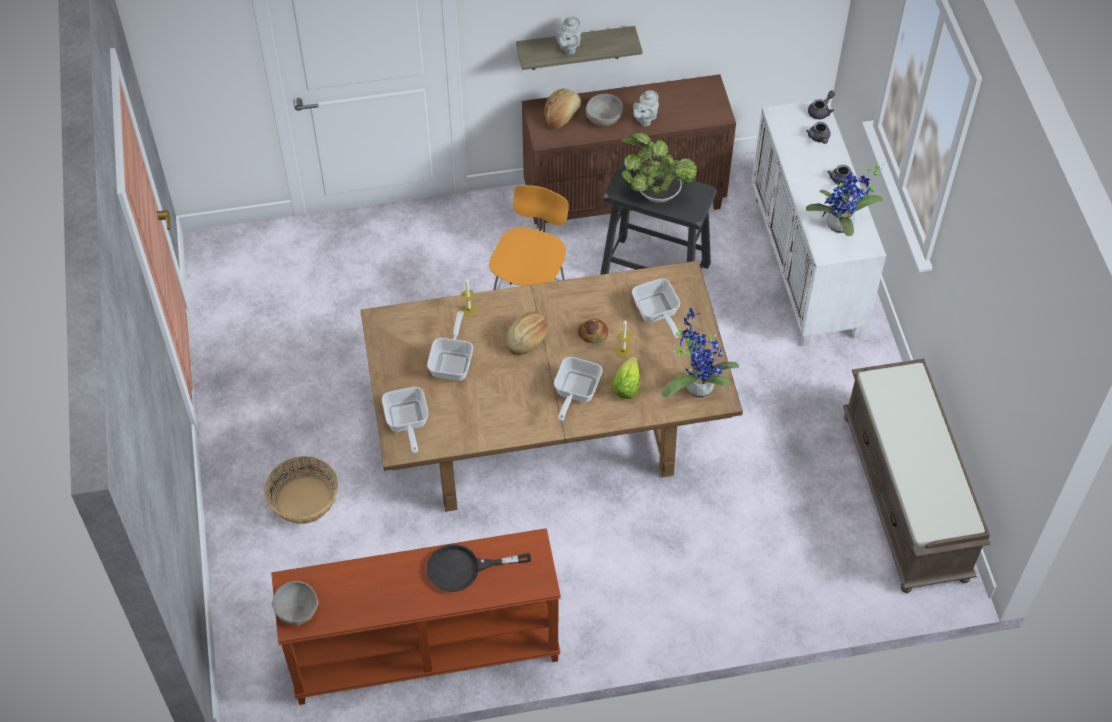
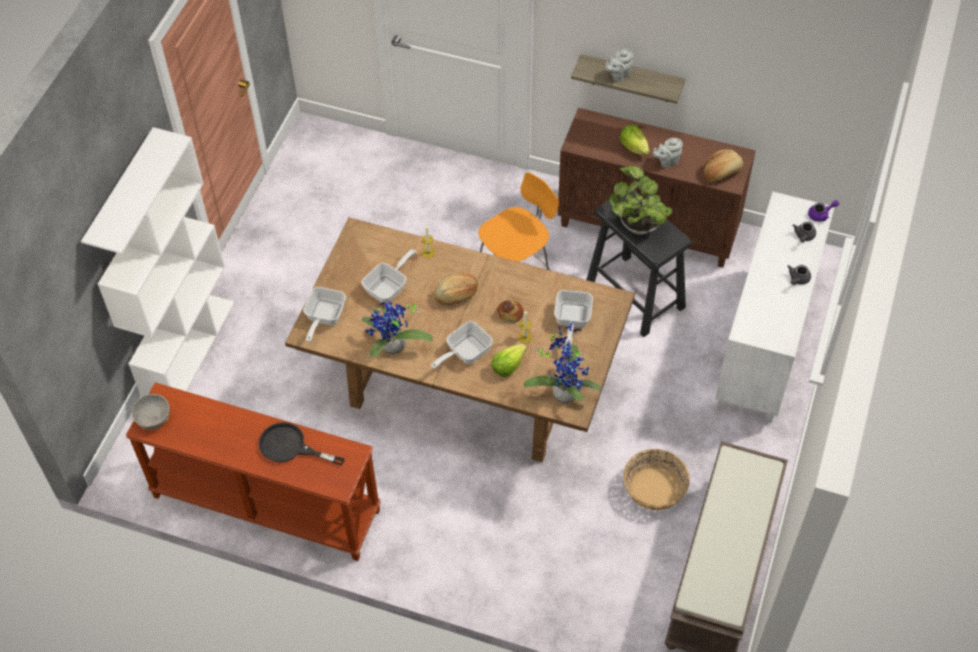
camera: 30 degrees right, 0 degrees up
(231, 534) = (189, 349): none -> white bookcase
(304, 501) = (255, 349): basket -> basket (654, 489)
(562, 115) = (602, 131): bread -> bread (722, 172)
(603, 118) = (634, 147): grey bowl -> lettuce
(821, 111) = (821, 215): grey teapot -> purple teapot
(841, 227) = (771, 317): potted plant -> potted plant (392, 348)

